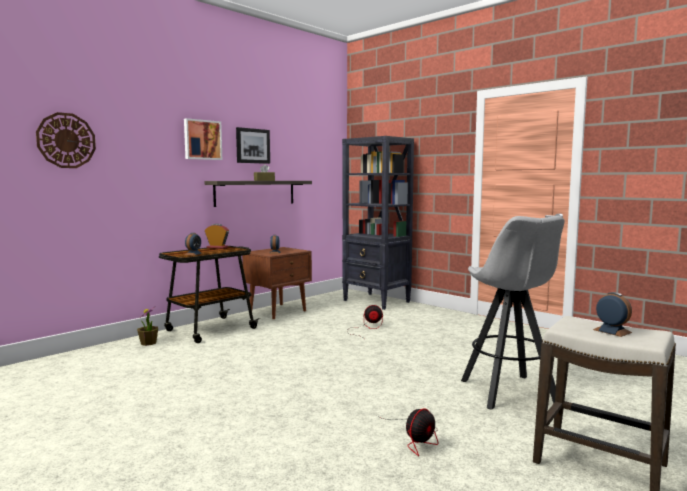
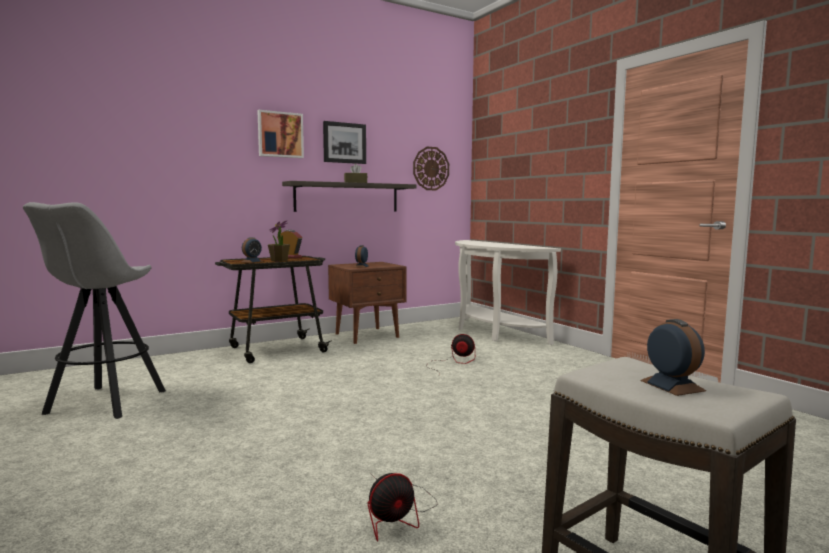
camera: 15 degrees right, 0 degrees up
(66, 140) = (118, 133): wall clock -> wall clock (431, 168)
(148, 343) = (201, 358): potted plant -> potted plant (279, 260)
(377, 301) = (492, 332): black bookcase -> white console table
(509, 393) = (580, 466): grey stool -> grey stool (104, 403)

